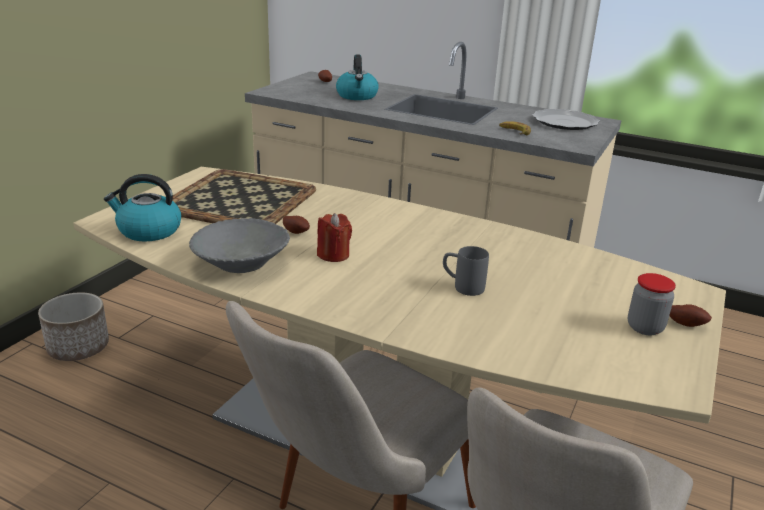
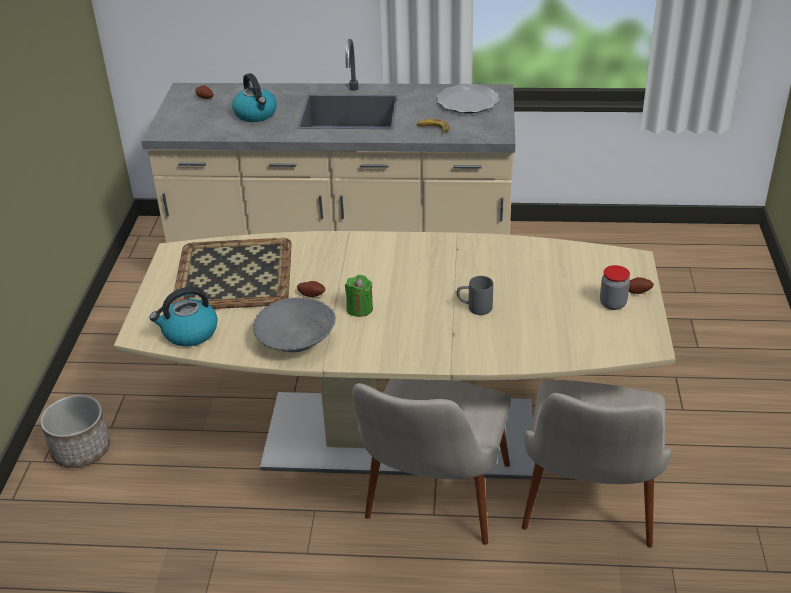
camera: 20 degrees left, 10 degrees up
(333, 255) = (359, 309): red candle -> green candle

